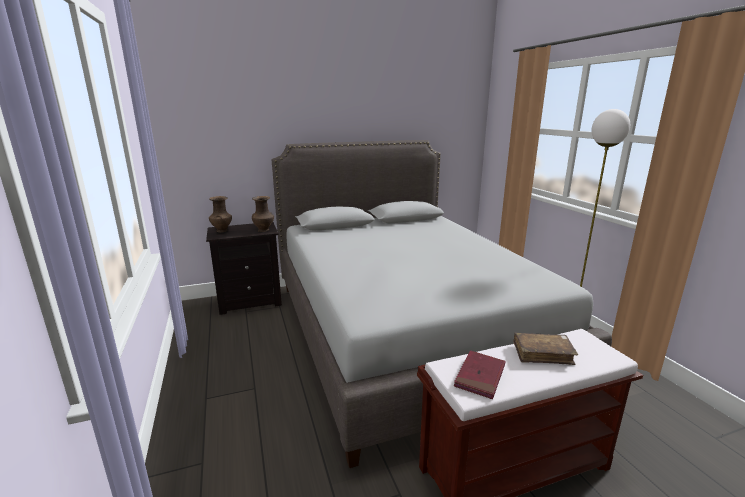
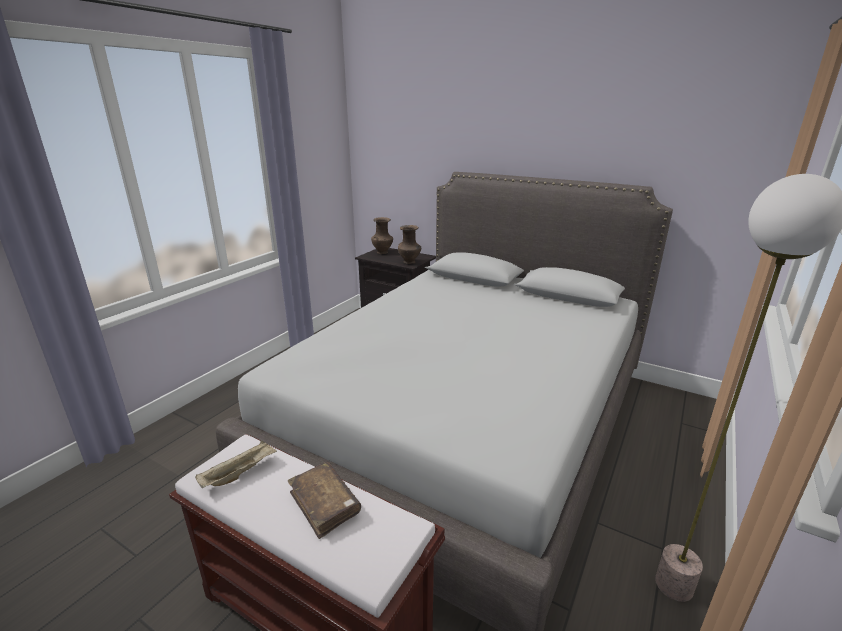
camera: 50 degrees right, 5 degrees up
(480, 376) = (240, 473): red book -> beige tray

